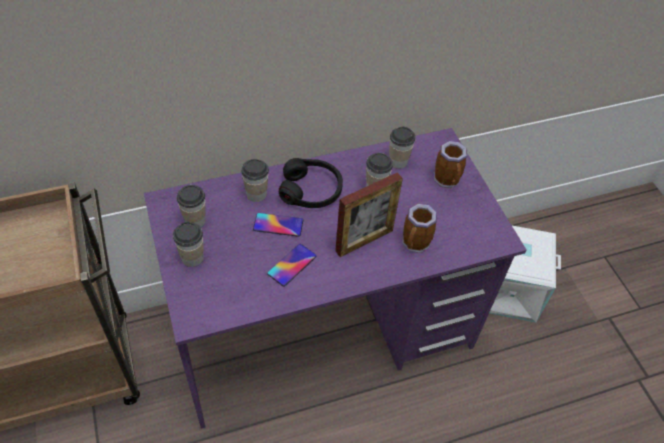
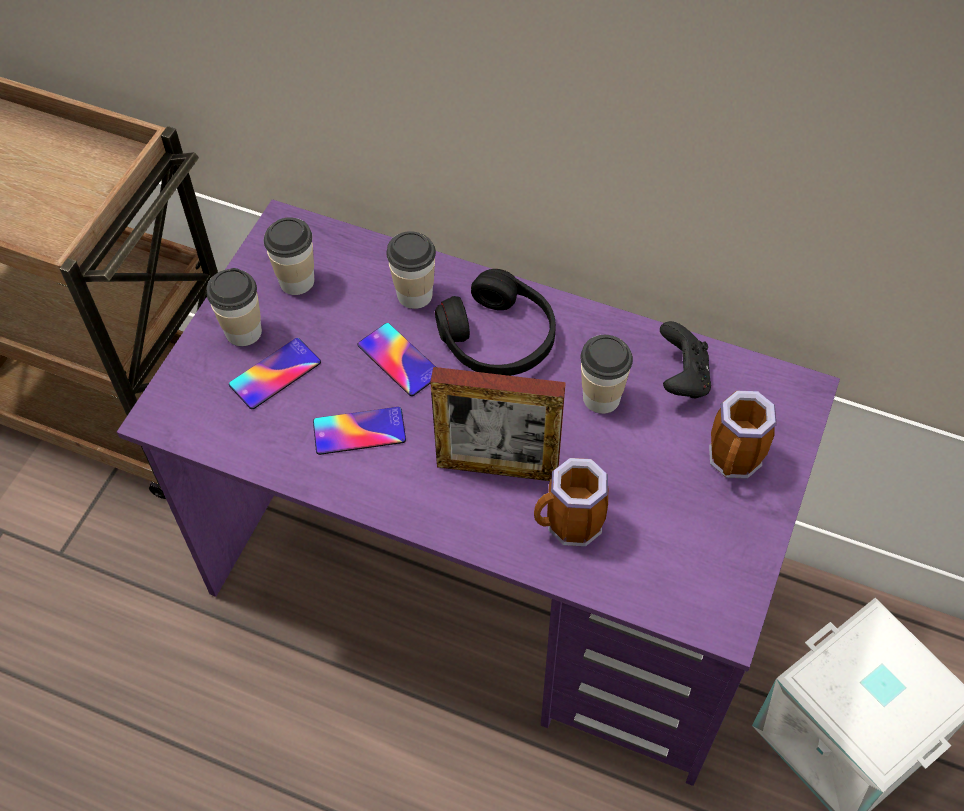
camera: 45 degrees right, 5 degrees up
(227, 266) = (275, 374): none -> phone
(398, 161) = (682, 378): cup -> black game controller

